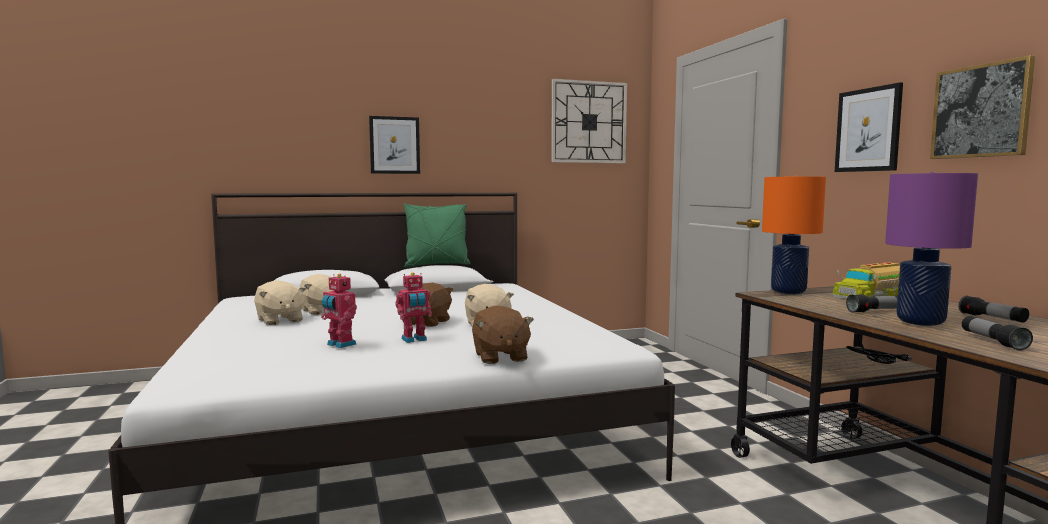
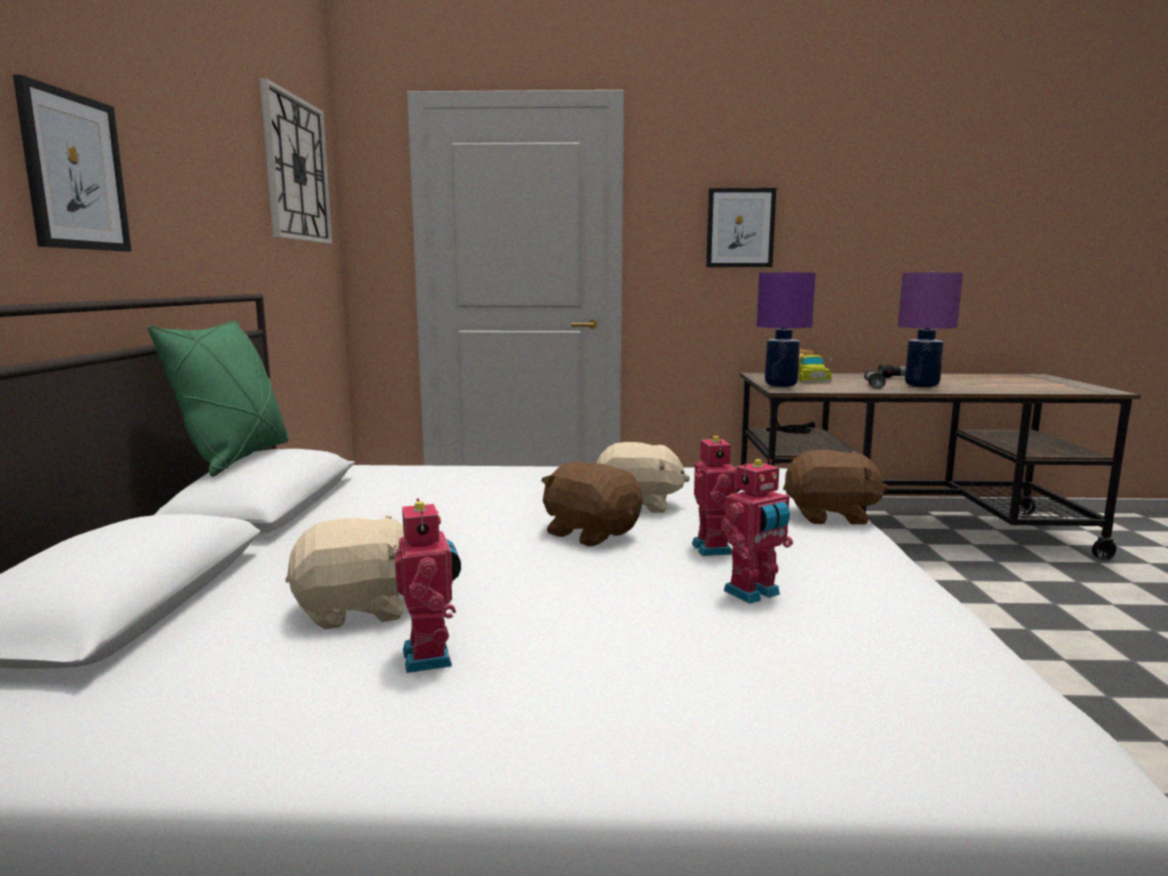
camera: 70 degrees left, 5 degrees up
(279, 320) = (431, 657): beige plush toy -> toy robot
(788, 293) = (780, 386): orange table lamp -> purple table lamp
(980, 111) = (844, 222): picture -> none
(993, 341) = (979, 387): flashlight -> none

